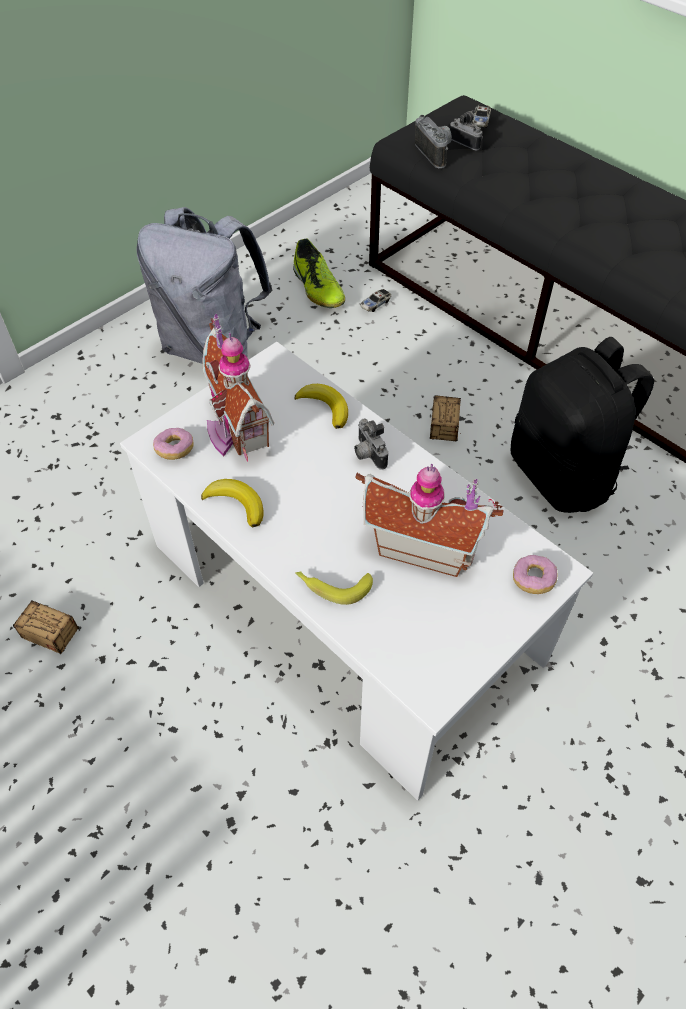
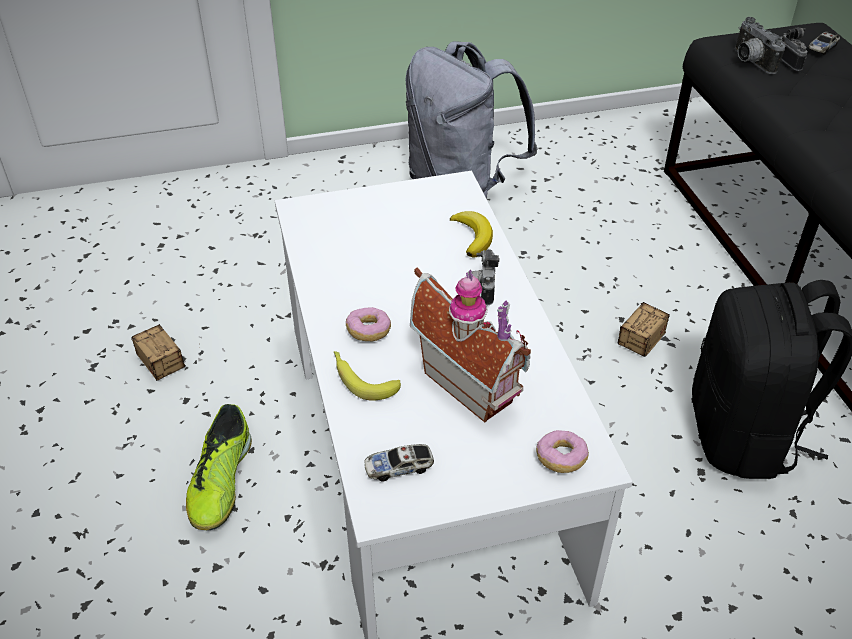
camera: 30 degrees right, 10 degrees down
(175, 449) = (314, 221): donut -> donut (368, 331)
(235, 430) = (377, 225): toy house -> none
(236, 504) = (331, 281): banana -> none
(317, 288) = (596, 175): shoe -> shoe (221, 481)
(375, 304) = (646, 207): toy car -> toy car (399, 468)
(435, 153) = (749, 62): camera -> camera turned 150 degrees clockwise

